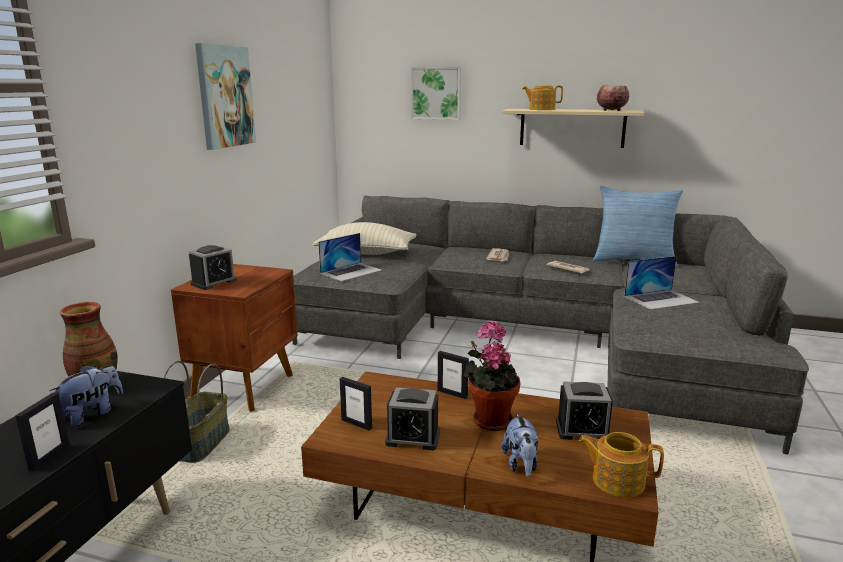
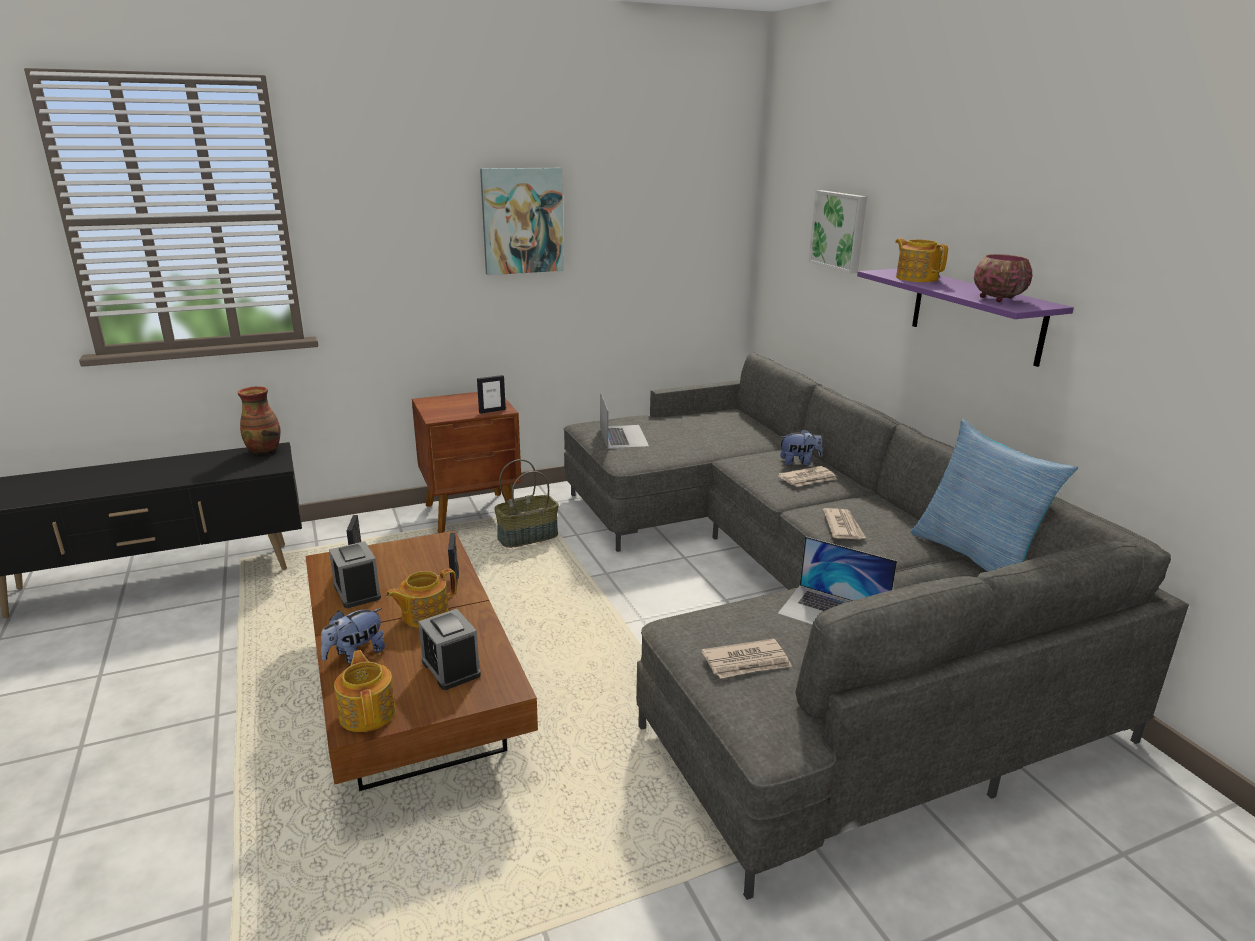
camera: 50 degrees right, 5 degrees up
(49, 457) = (163, 481): picture frame -> picture frame (492, 411)
(92, 413) = (224, 467): plush toy -> plush toy (799, 462)
(201, 442) = (376, 537): basket -> basket (528, 536)
(214, 282) = (444, 403): alarm clock -> none
(351, 271) = (623, 436): laptop -> laptop turned 105 degrees counterclockwise
(366, 253) = (690, 422): beige pillow -> none
(490, 419) = (424, 615): potted plant -> teapot
(572, 128) = (976, 315): beige shelf -> purple shelf
(697, 331) = (747, 662): none -> newspaper

